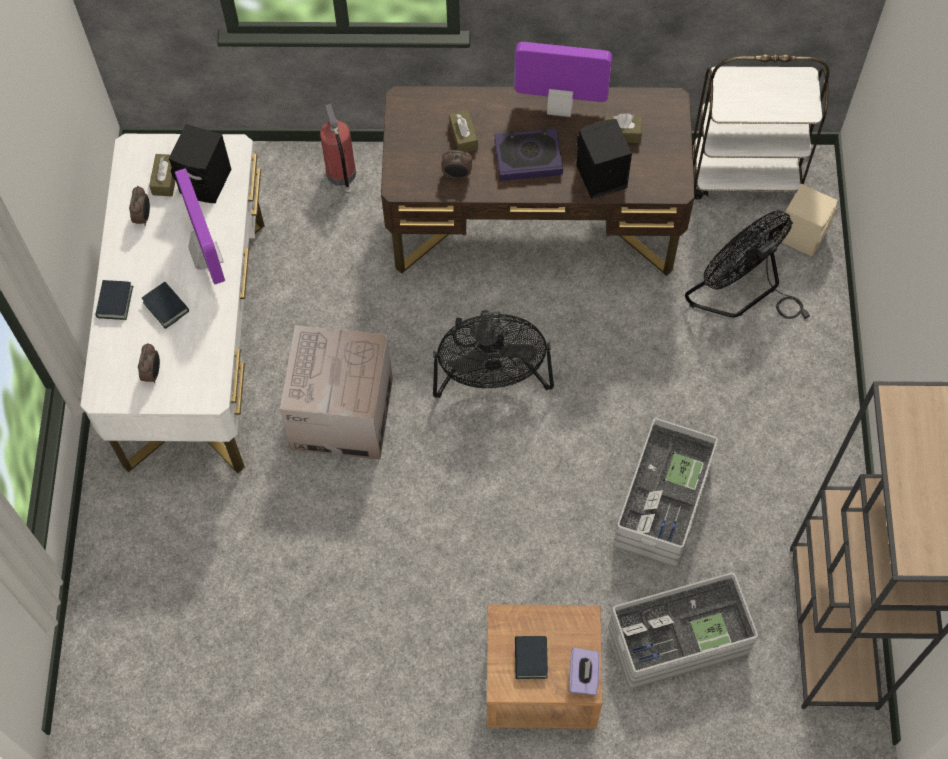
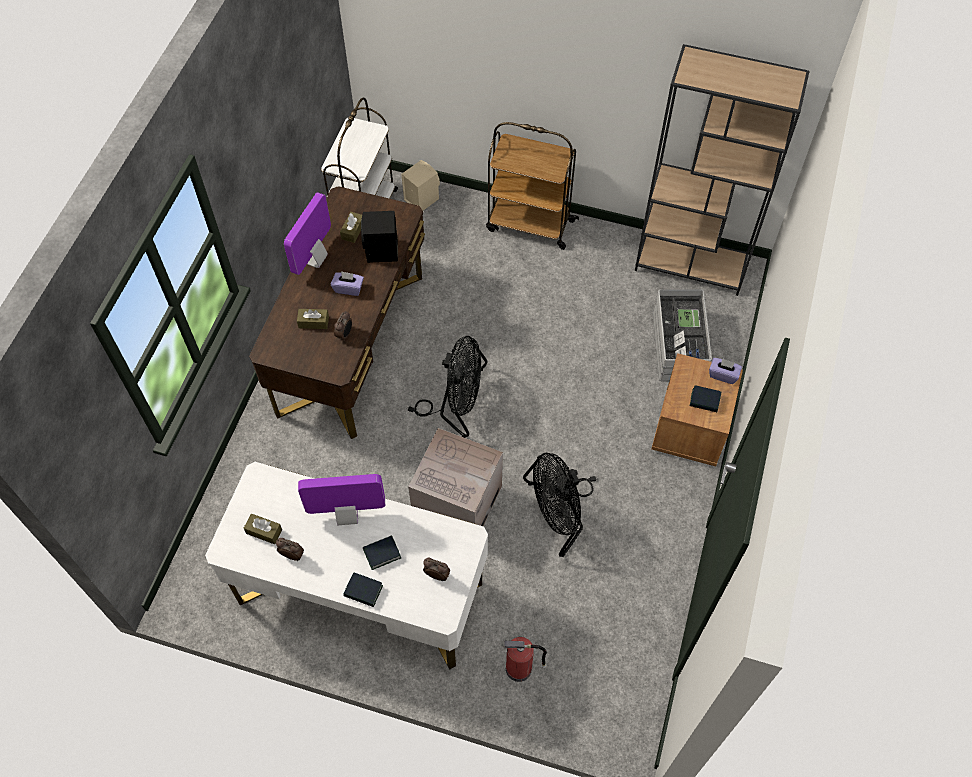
camera: 75 degrees left, 5 degrees down
(207, 182) = (280, 501): black speaker -> none
(341, 174) = (254, 456): fire extinguisher -> fire extinguisher (520, 668)
(528, 157) = (348, 288): book -> purple tissue box
(664, 503) = (585, 327): grey storage box -> none
(748, 289) = (449, 238): black fan -> black fan (560, 510)
(815, 385) = (529, 225): none -> brown cart

